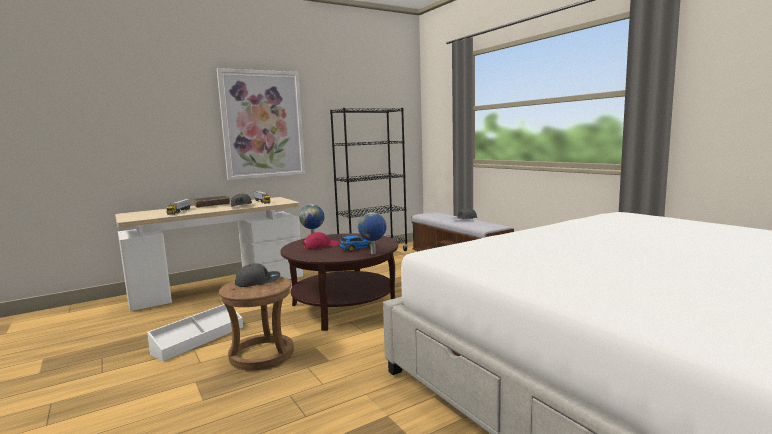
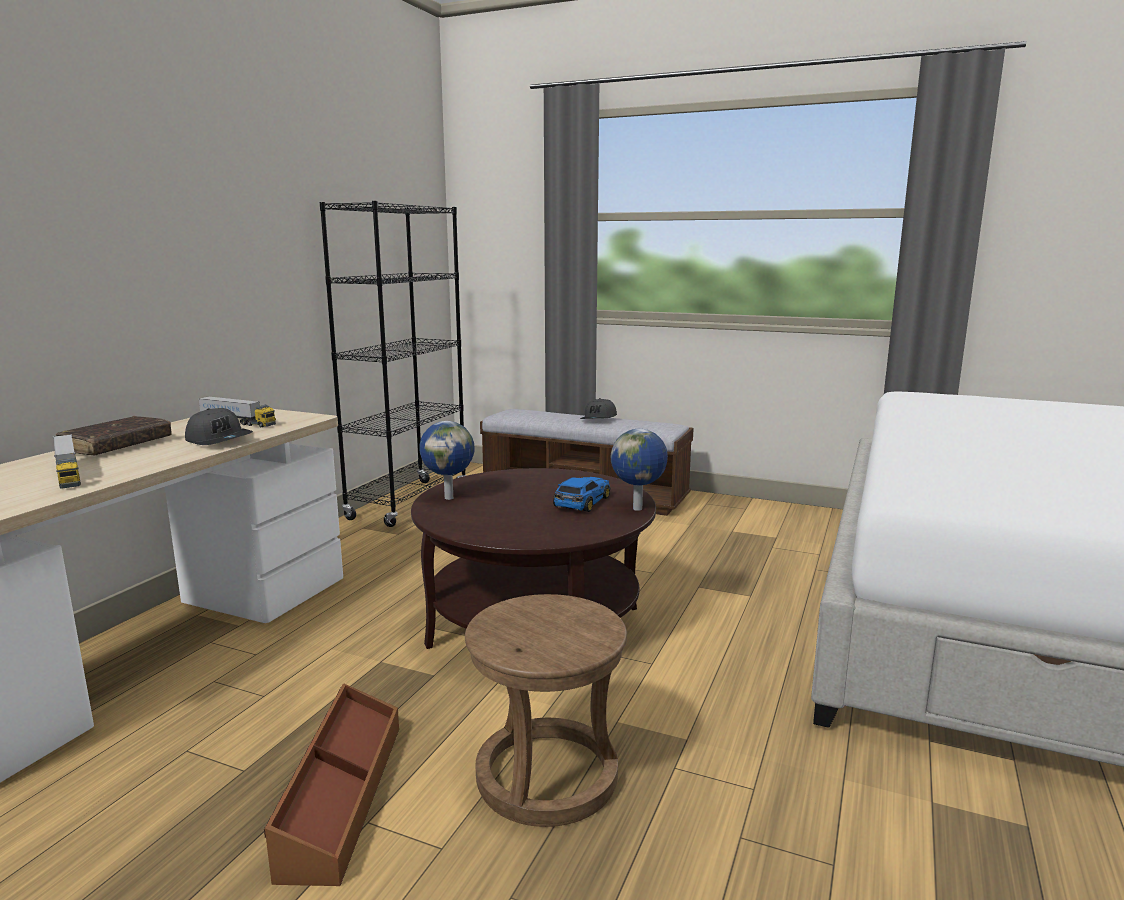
camera: 35 degrees left, 5 degrees up
(198, 340) = (340, 796): white storage box -> brown storage box
(258, 281) = (528, 617): grey cap -> none
(262, 124) = (191, 231): picture -> none
(321, 246) = (498, 509): red cap -> none

